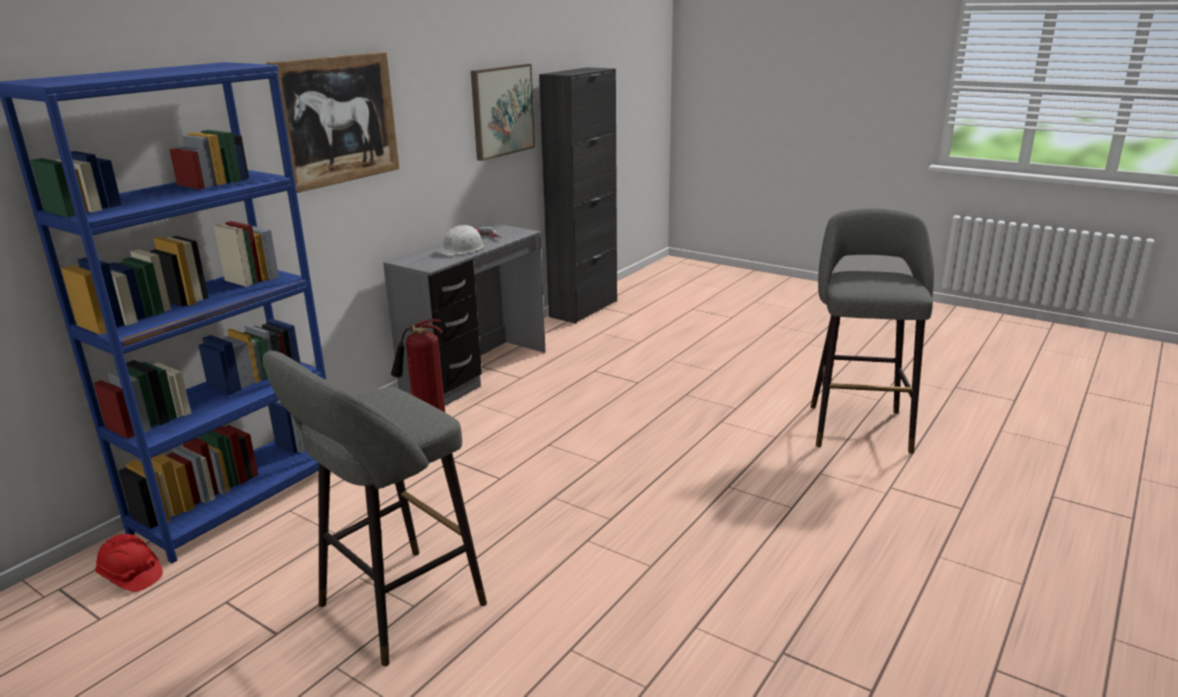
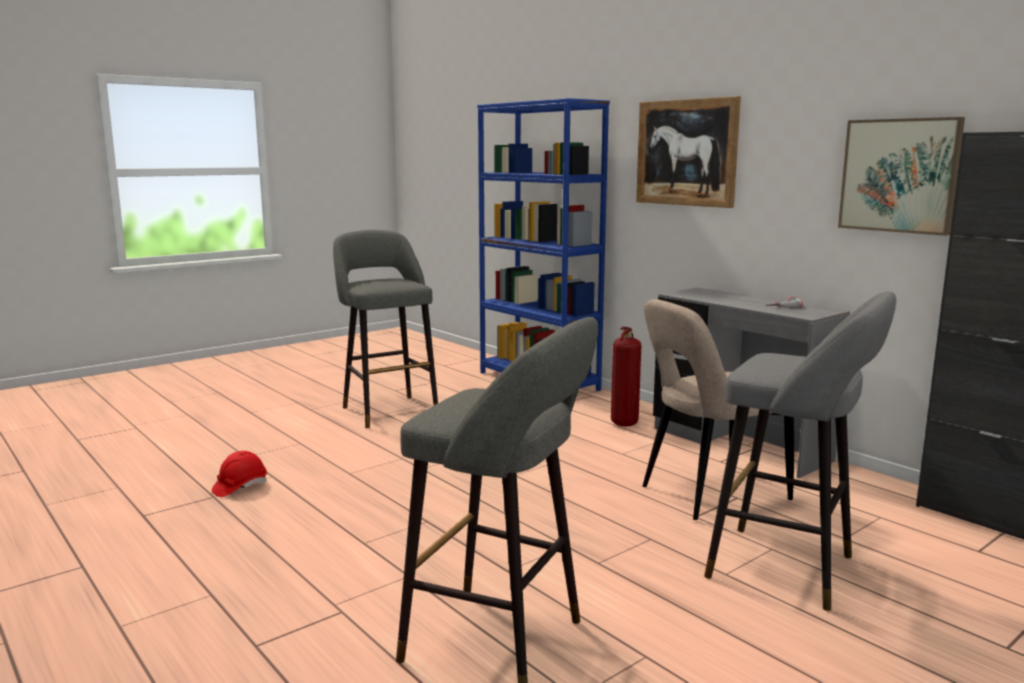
camera: 105 degrees right, 10 degrees down
(130, 576) = (475, 367): red hard hat -> red hard hat (240, 487)
(461, 249) = (733, 300): white hard hat -> none
(594, 379) = (708, 494): none -> beige chair
(693, 355) = (790, 569): none -> grey stool

